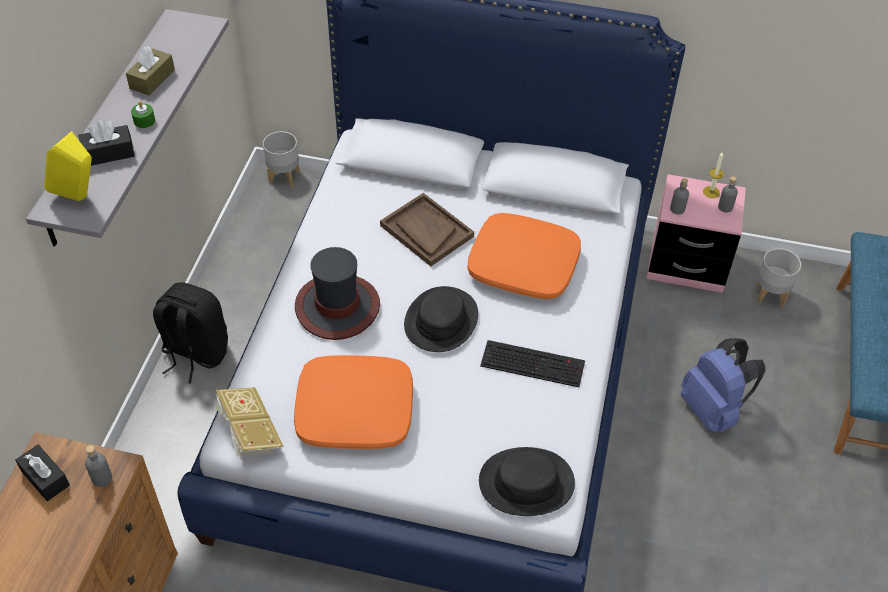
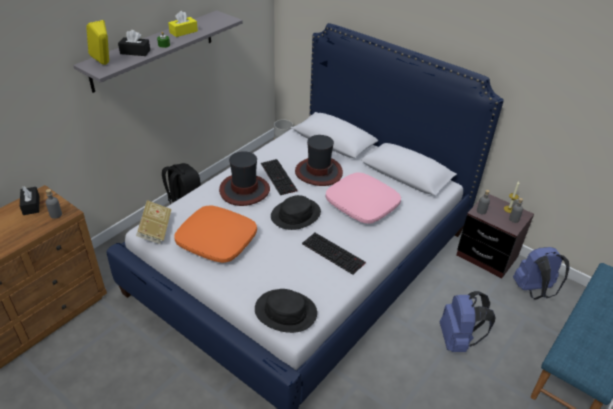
camera: 25 degrees right, 10 degrees down
(152, 79) = (183, 32): brown tissue box -> yellow tissue box
(374, 262) = (279, 177): none -> keyboard
(426, 231) = (318, 172): brown tray -> hat
(524, 265) = (362, 204): orange pillow -> pink pillow
(687, 264) = (486, 256): pink nightstand -> brown nightstand
(770, 295) = (534, 290): grey planter -> blue backpack

